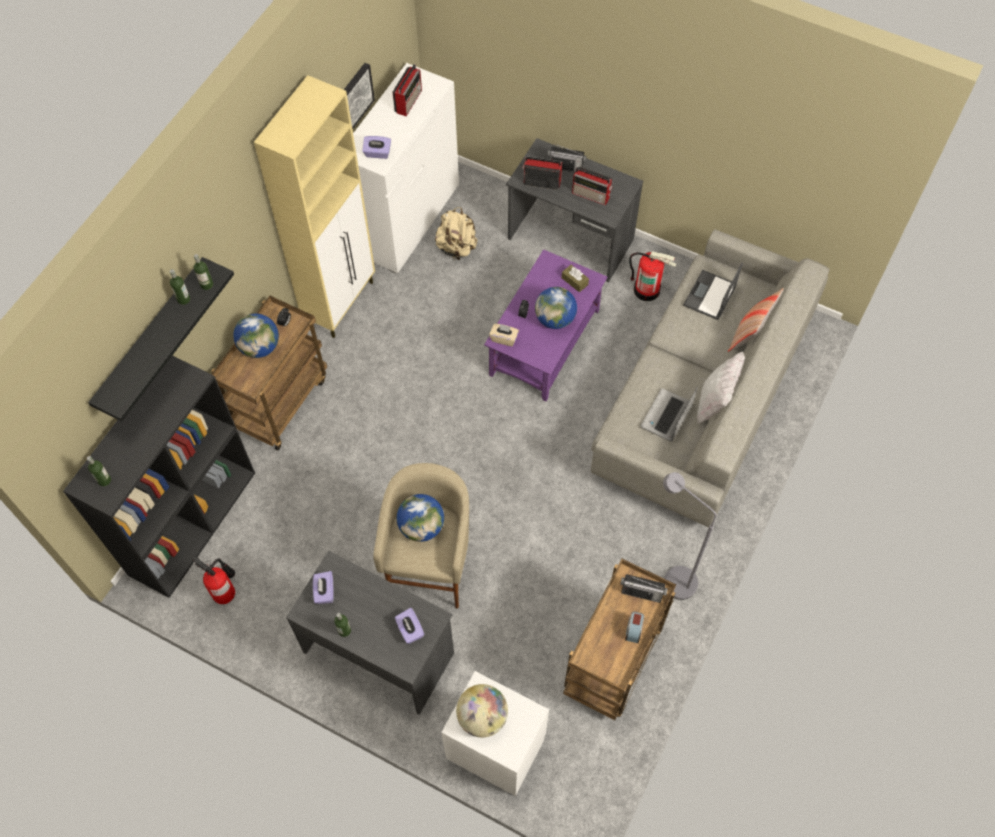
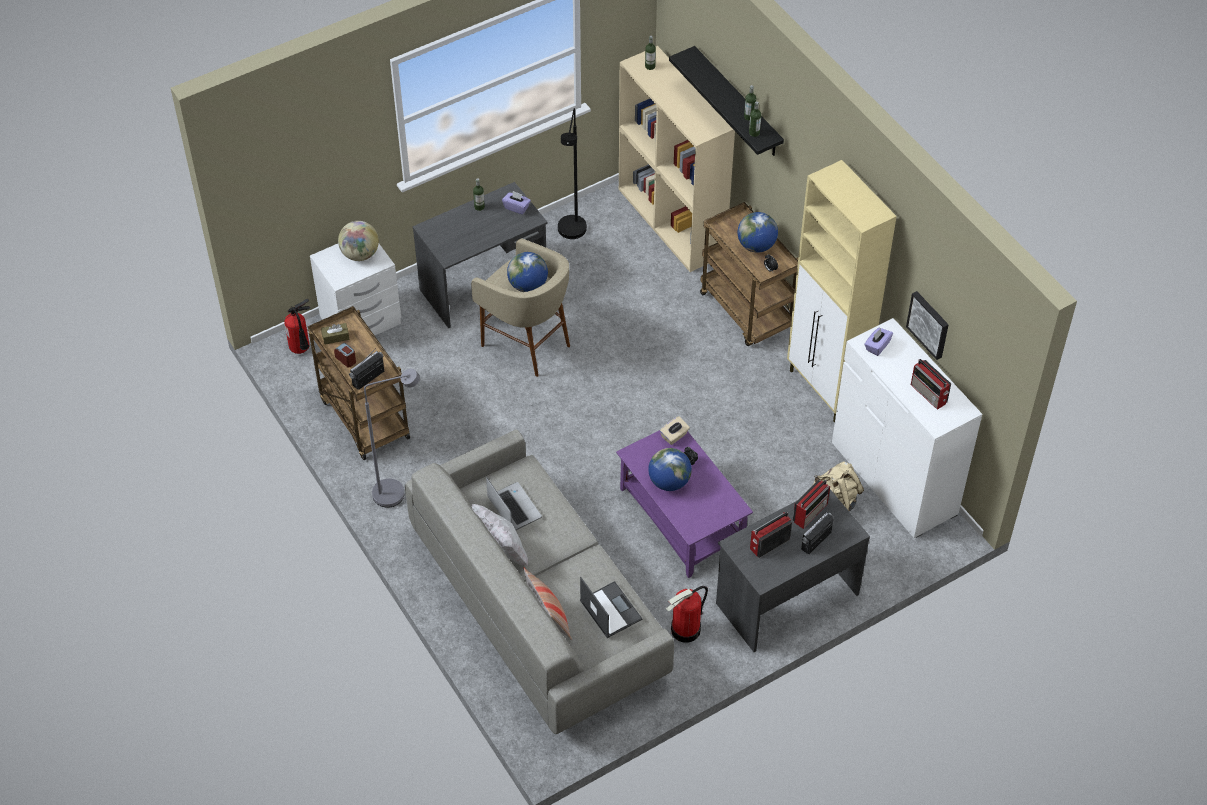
camera: 120 degrees right, 10 degrees down
(192, 522) = (673, 222): black bookcase -> beige bookcase
(225, 591) = (600, 221): fire extinguisher -> fire extinguisher (302, 349)
(260, 607) = (572, 235): none -> black floor lamp
(410, 630) = (451, 240): purple tissue box -> none
(574, 281) = (700, 517): brown tissue box -> brown tissue box (335, 337)

